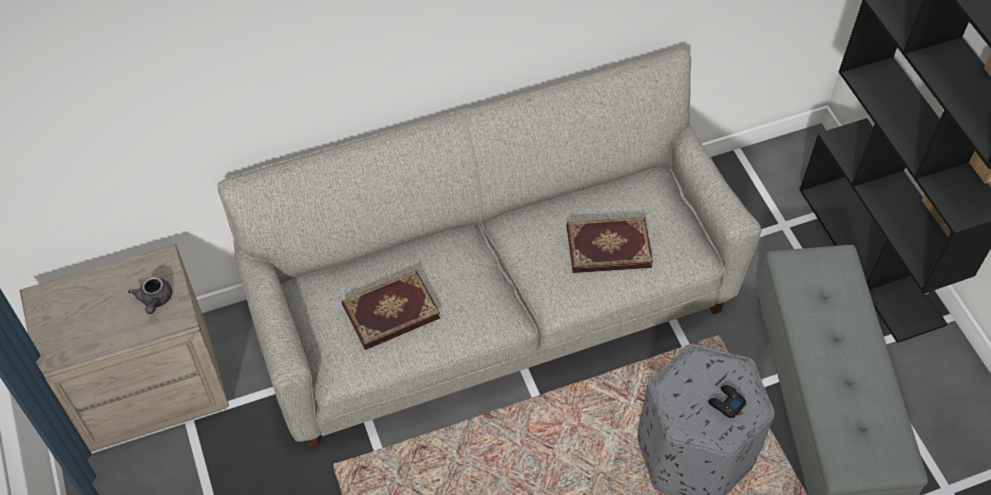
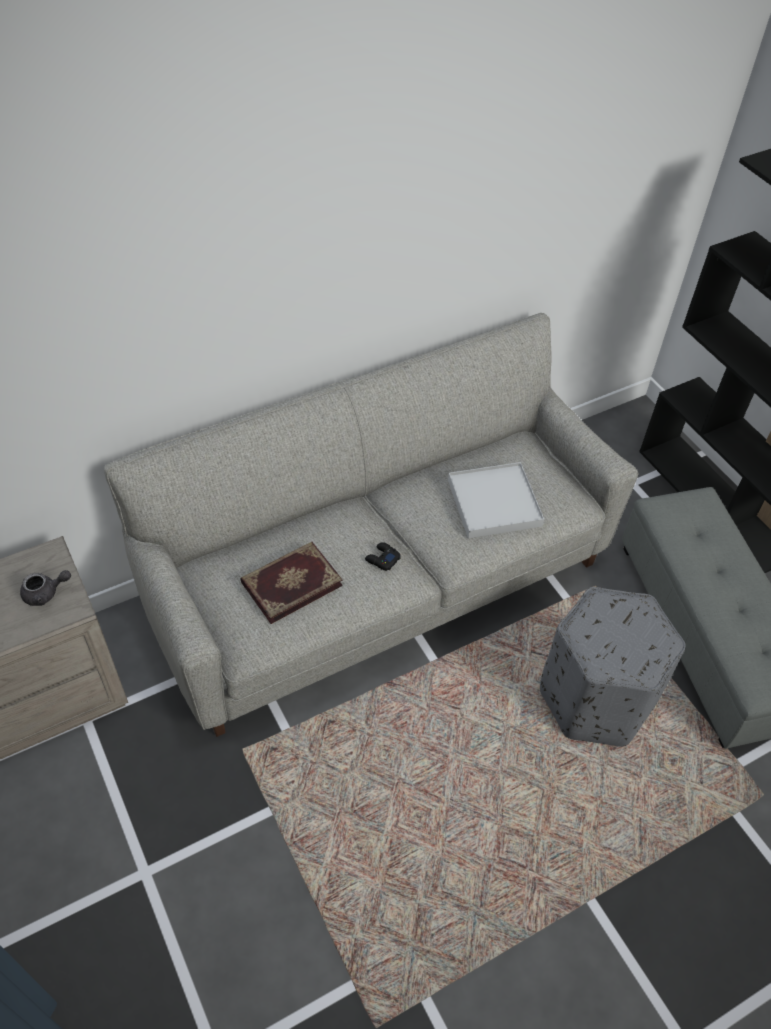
camera: 10 degrees left, 5 degrees down
(155, 300) = (45, 593): grey teapot -> grey teapot turned 90 degrees counterclockwise
(608, 245) = (494, 502): book -> white tray
(726, 403) = (638, 639): black game controller -> black game controller (382, 559)

